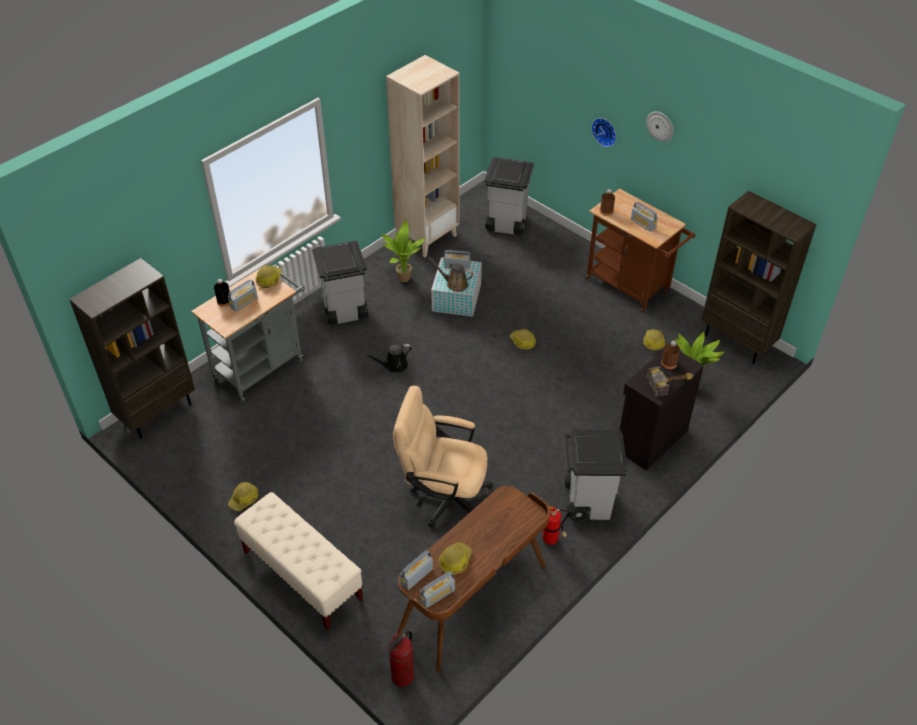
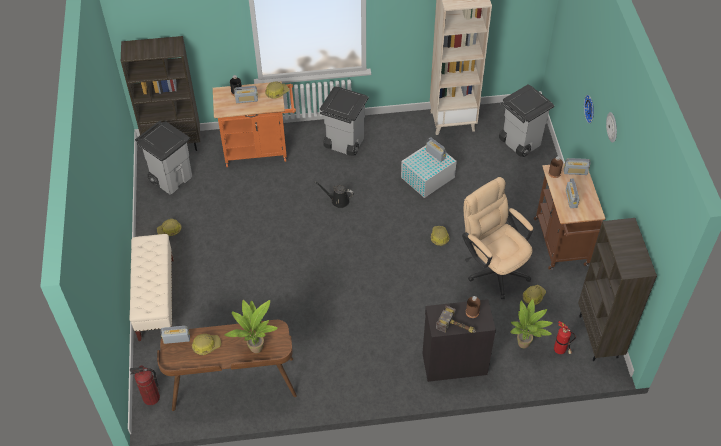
camera: 40 degrees right, 5 degrees up
(262, 365) = (260, 150): grey cart -> orange cart
(402, 278) = (405, 142): potted plant -> potted plant (255, 347)
(437, 595) = (176, 358): radio -> radio (575, 172)
(444, 496) = (281, 307): beige office chair -> beige office chair (493, 267)
(455, 284) = (421, 166): brown watering can -> none
(552, 540) = (318, 382): fire extinguisher -> fire extinguisher (561, 351)
(587, 501) = (366, 373): grey trash can -> grey trash can (171, 178)

